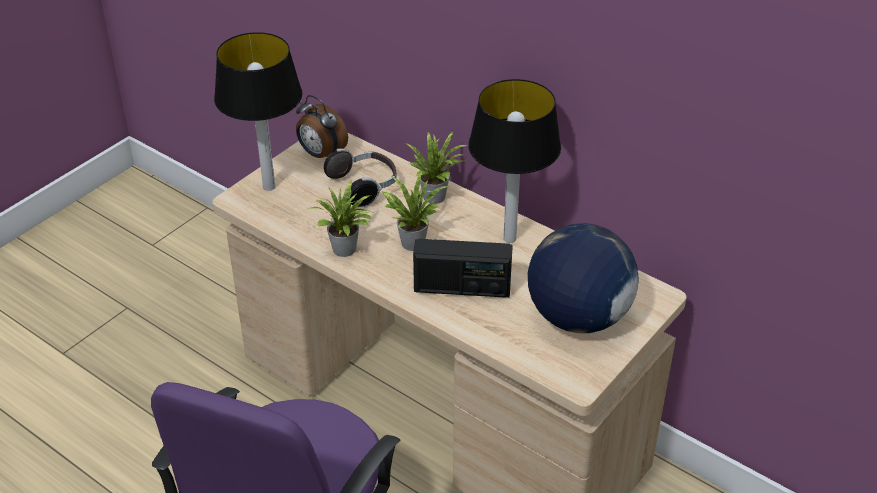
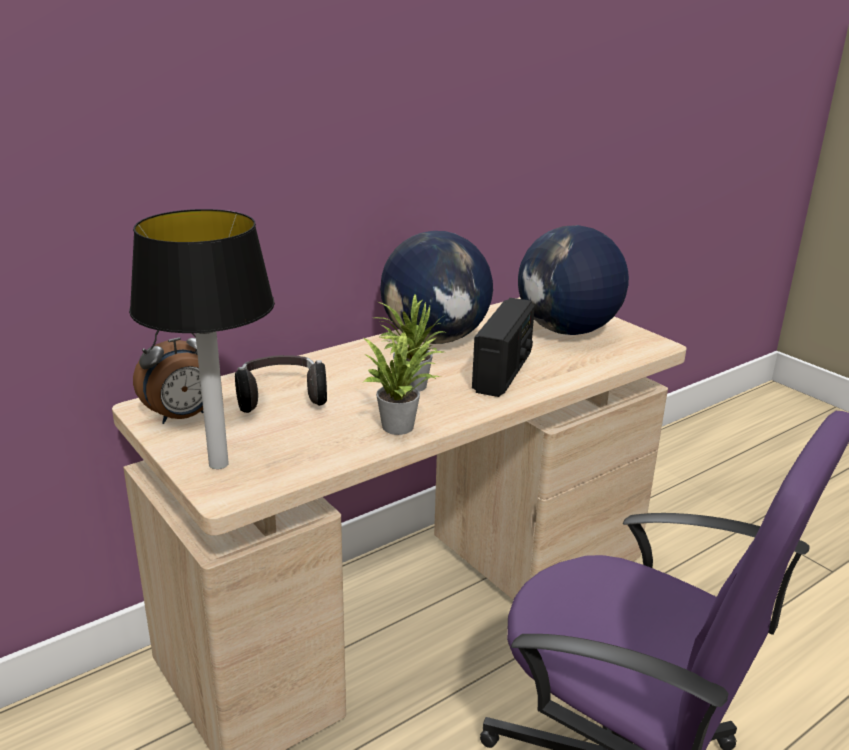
camera: 75 degrees left, 15 degrees down
(436, 195) = (334, 361): potted plant -> none
(510, 239) = (435, 339): table lamp -> globe

